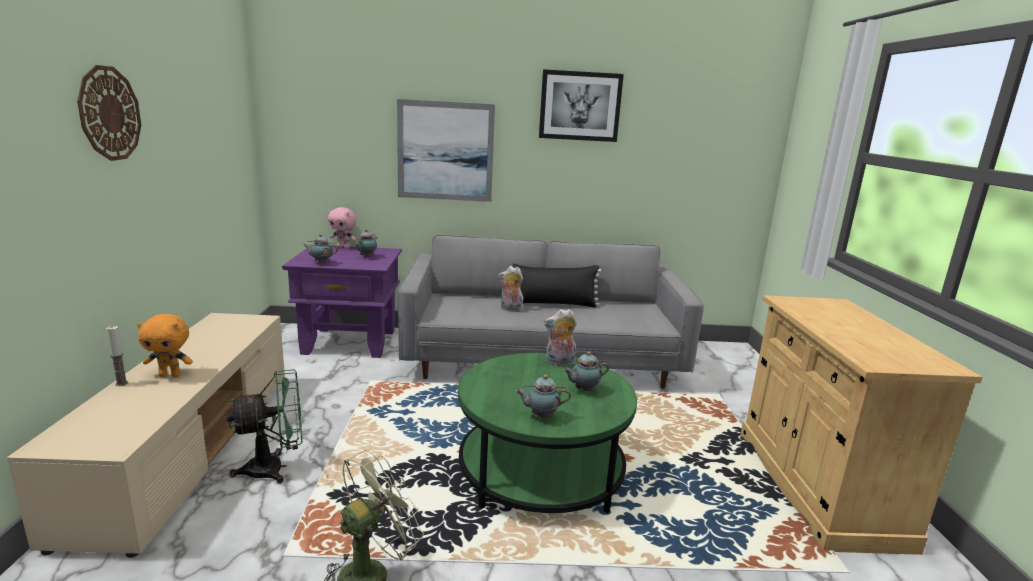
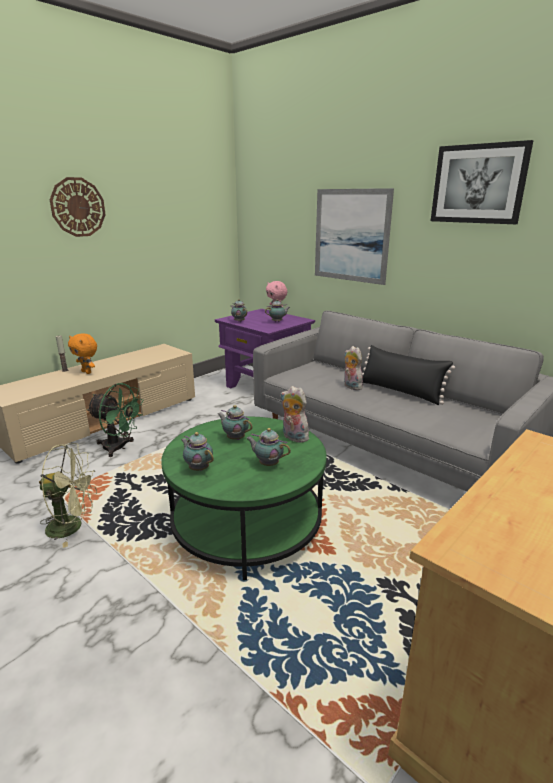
camera: 45 degrees right, 5 degrees up
(517, 381) = (235, 438): none -> teapot

